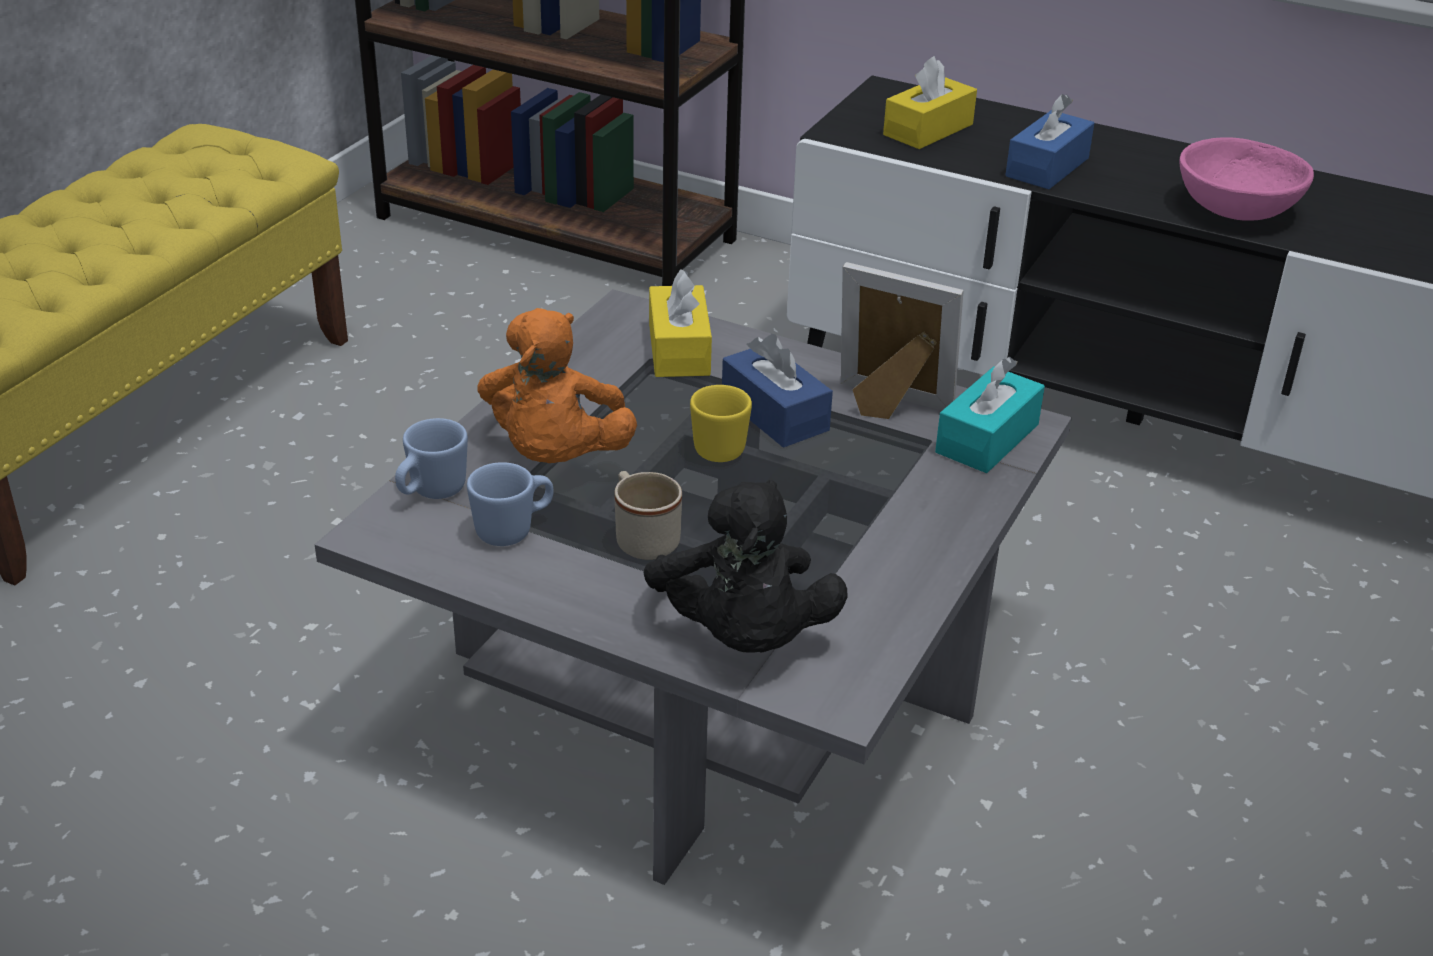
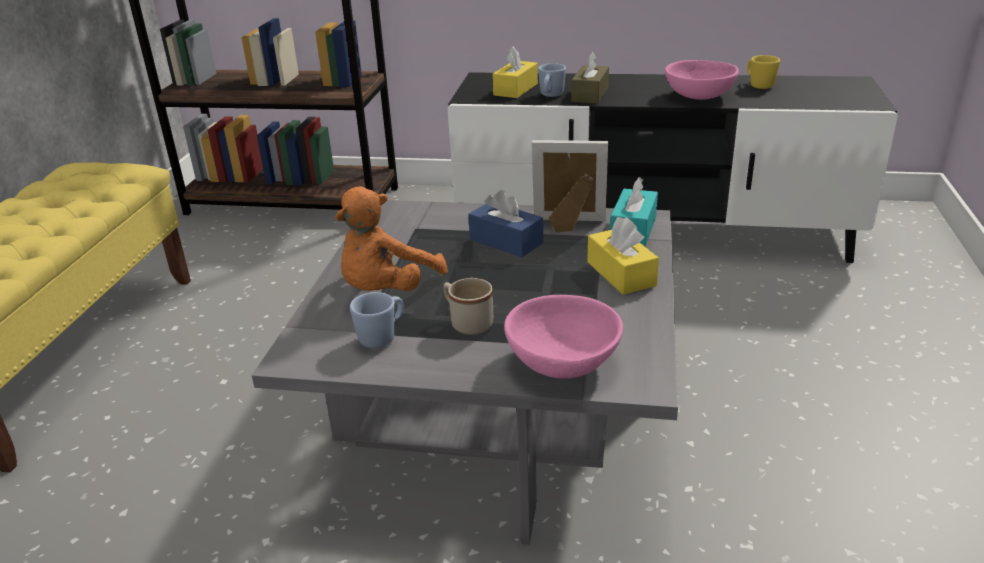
camera: 15 degrees left, 5 degrees down
(431, 492) = (317, 327): blue mug -> blue mug (550, 96)
(556, 456) = (387, 290): orange plush toy -> orange plush toy turned 45 degrees clockwise
(679, 349) = (430, 221): yellow tissue box -> yellow tissue box (621, 274)
(718, 445) = (483, 264): yellow mug -> yellow mug (758, 85)
(743, 637) = (563, 363): black plush toy -> pink bowl
(1047, 167) = (590, 95): blue tissue box -> brown tissue box

